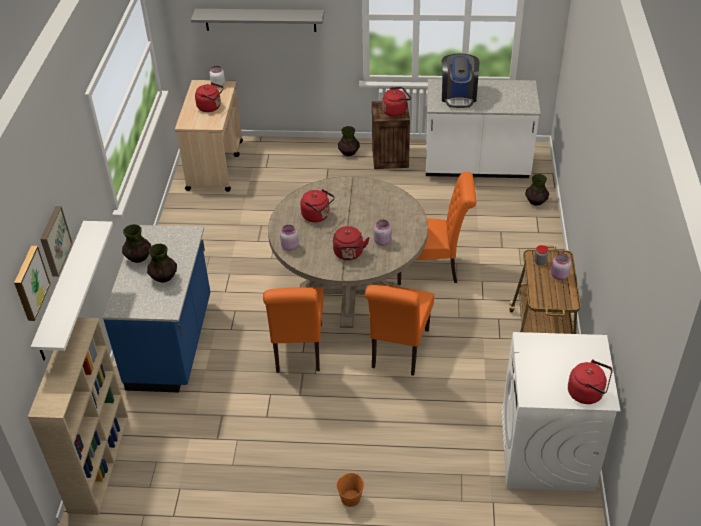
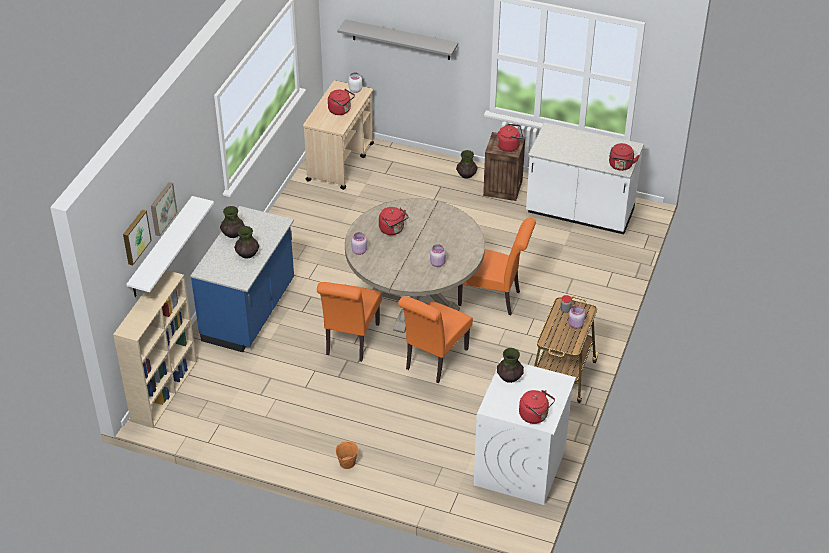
camera: 15 degrees right, 0 degrees up
(348, 254) = (404, 268): red kettle -> red kettle (620, 166)
(458, 96) = (563, 145): coffee machine -> none
(536, 202) = (619, 258): vase -> vase (509, 377)

